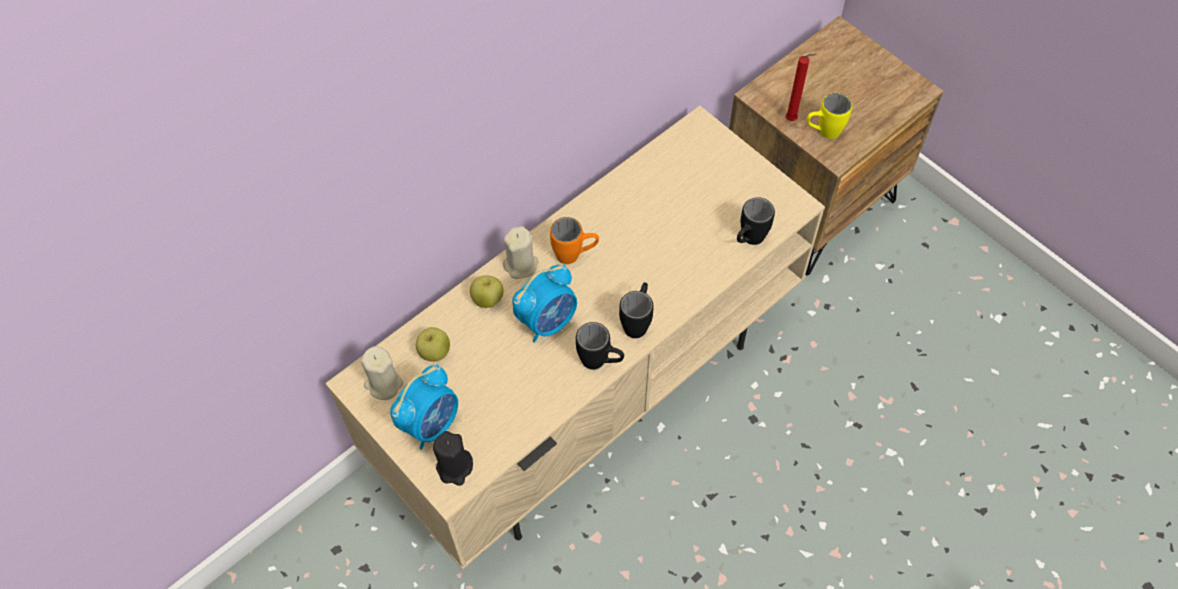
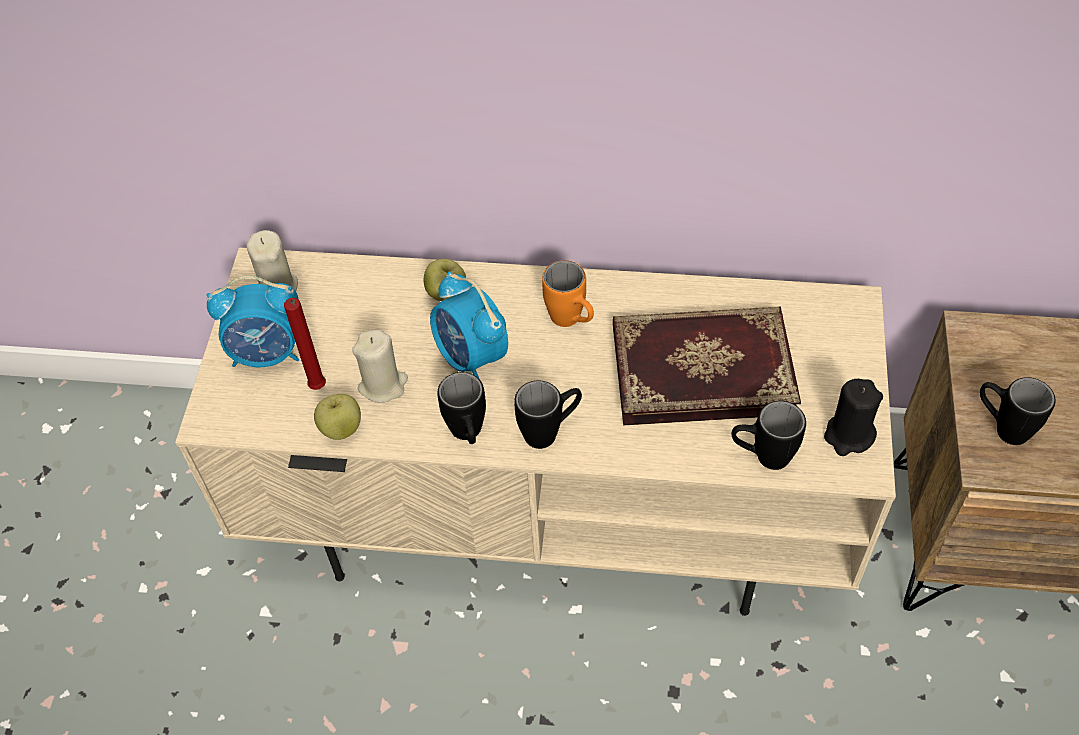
camera: 50 degrees right, 5 degrees down
(434, 352) = (347, 298): apple -> apple (341, 428)
(455, 467) = (237, 406): black candle -> black candle (848, 435)
(521, 265) = (513, 289): beige candle -> beige candle (383, 385)
(547, 321) = (471, 357): alarm clock -> alarm clock turned 45 degrees clockwise
(668, 221) = (702, 367): none -> book
(793, 120) = (980, 386): red candle -> red candle (318, 389)
(823, 132) = (1001, 427): yellow mug -> black mug

